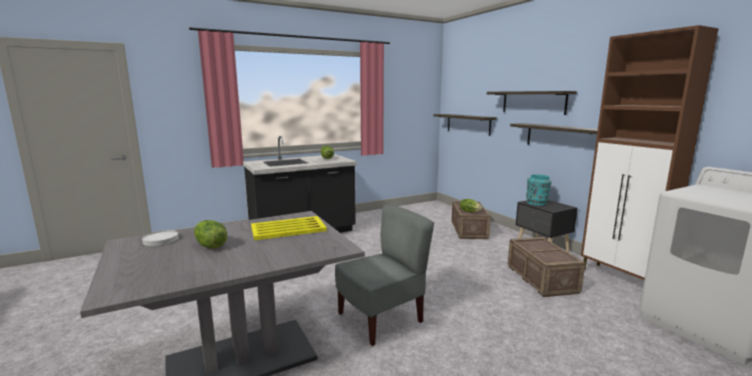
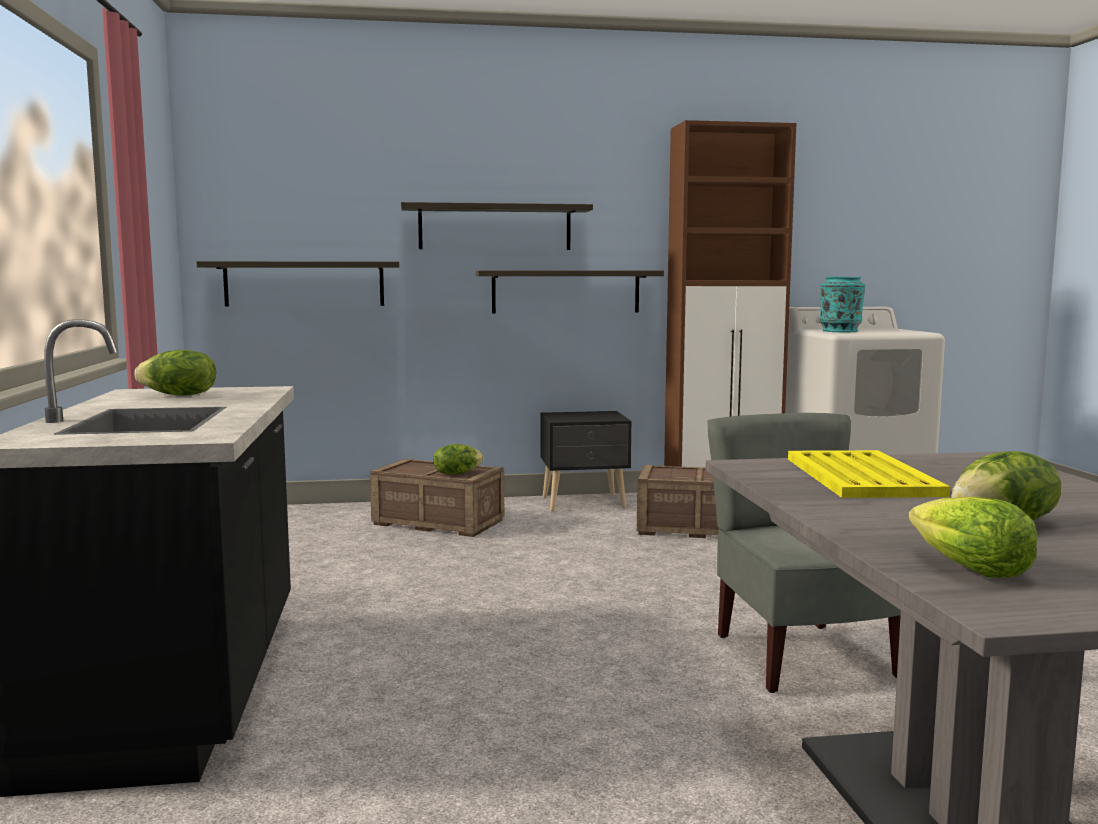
camera: 70 degrees left, 5 degrees down
(160, 240) = (966, 569): white plate -> lettuce
(537, 203) = (570, 417): turquoise vase -> turquoise vase (840, 331)

